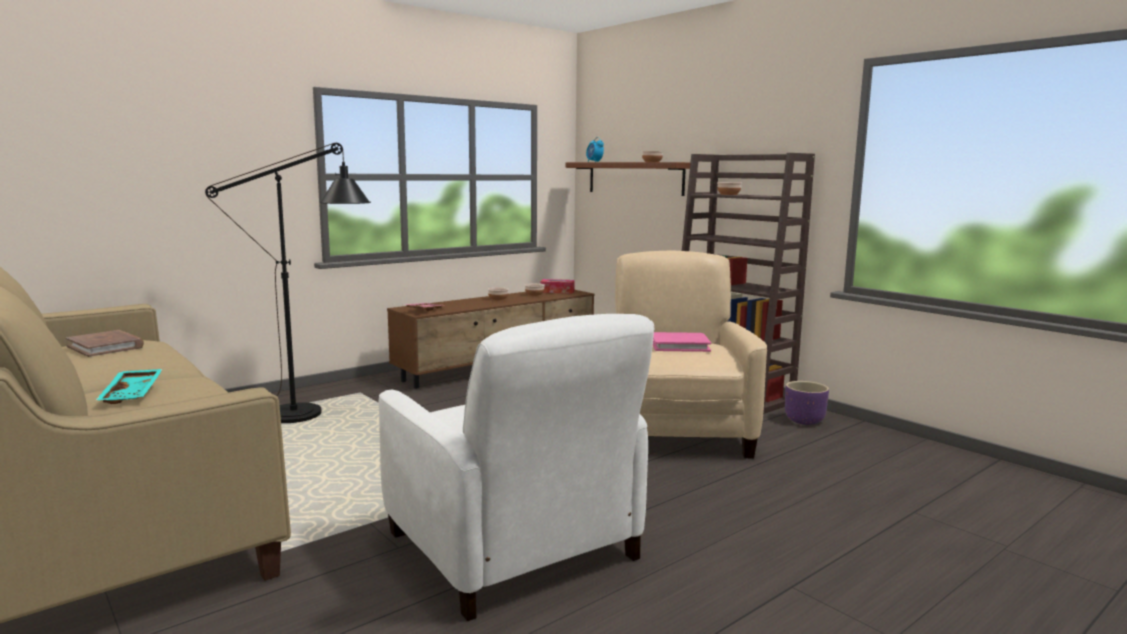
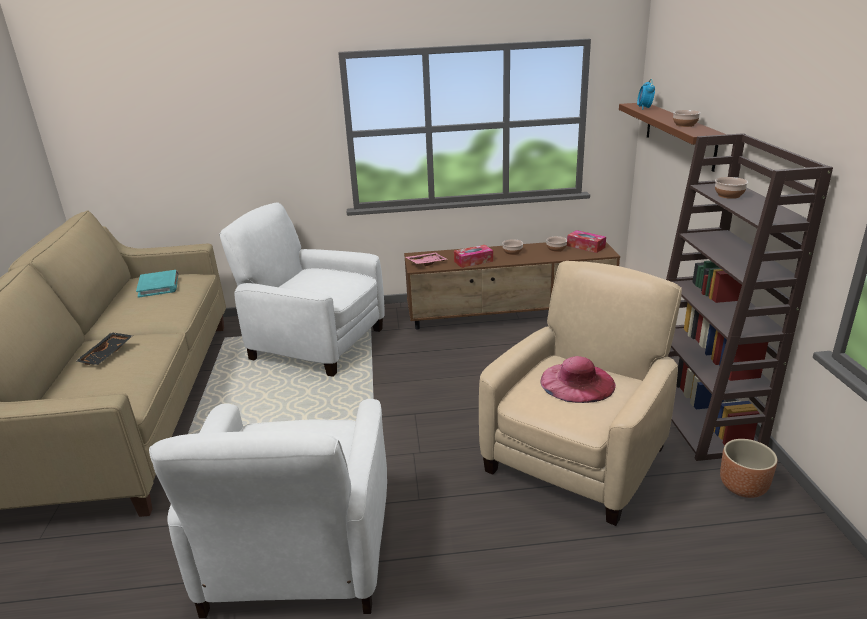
camera: 35 degrees right, 15 degrees up
(106, 347) = (159, 286): brown book -> turquoise book
(133, 394) = (107, 354): turquoise tray -> black tray
(310, 414) = (316, 343): black floor lamp -> white armchair
(470, 306) = (473, 261): none -> tissue box
(679, 345) = (577, 382): pink book -> pink hat
(805, 421) = (743, 487): purple planter -> brown planter

